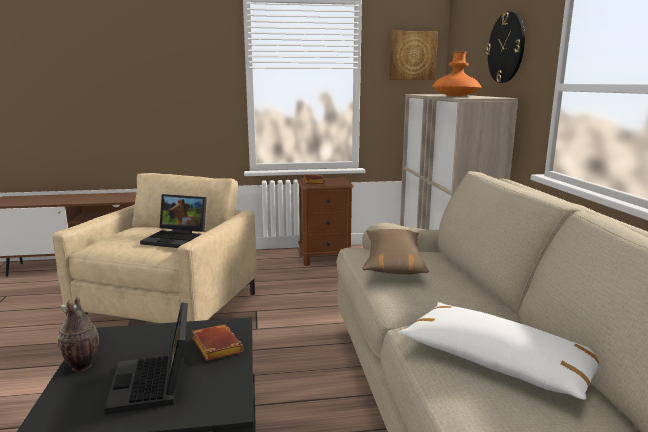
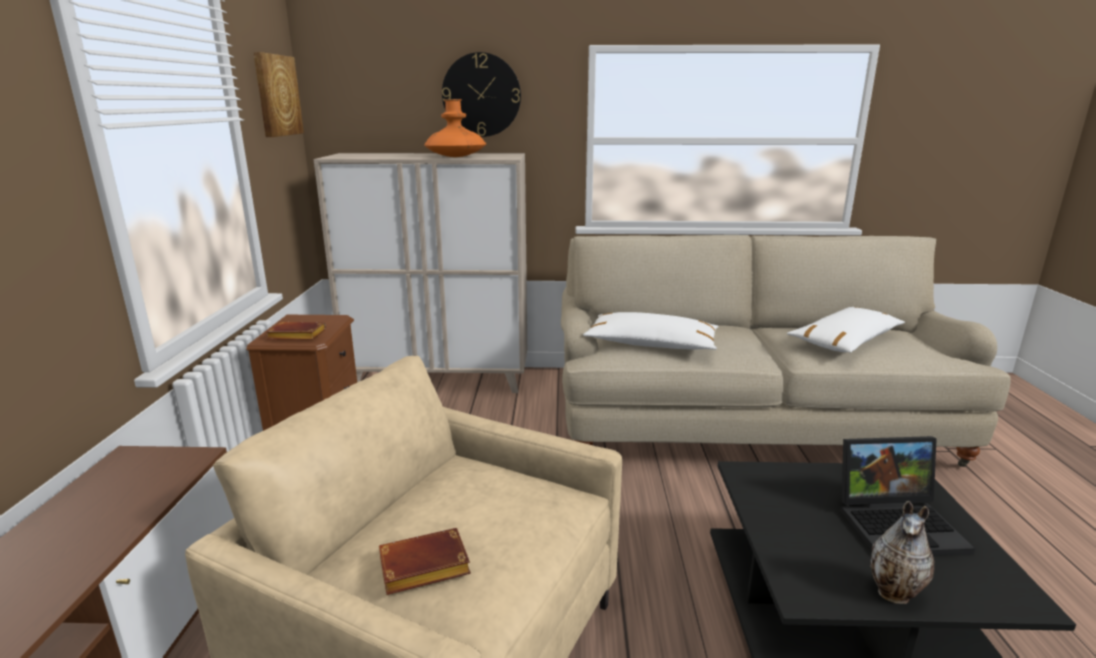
camera: 80 degrees left, 5 degrees up
(178, 239) = (499, 489): laptop -> none
(215, 346) = (801, 485): brown book -> brown book (422, 569)
(393, 262) = (651, 344): brown pillow -> white pillow

